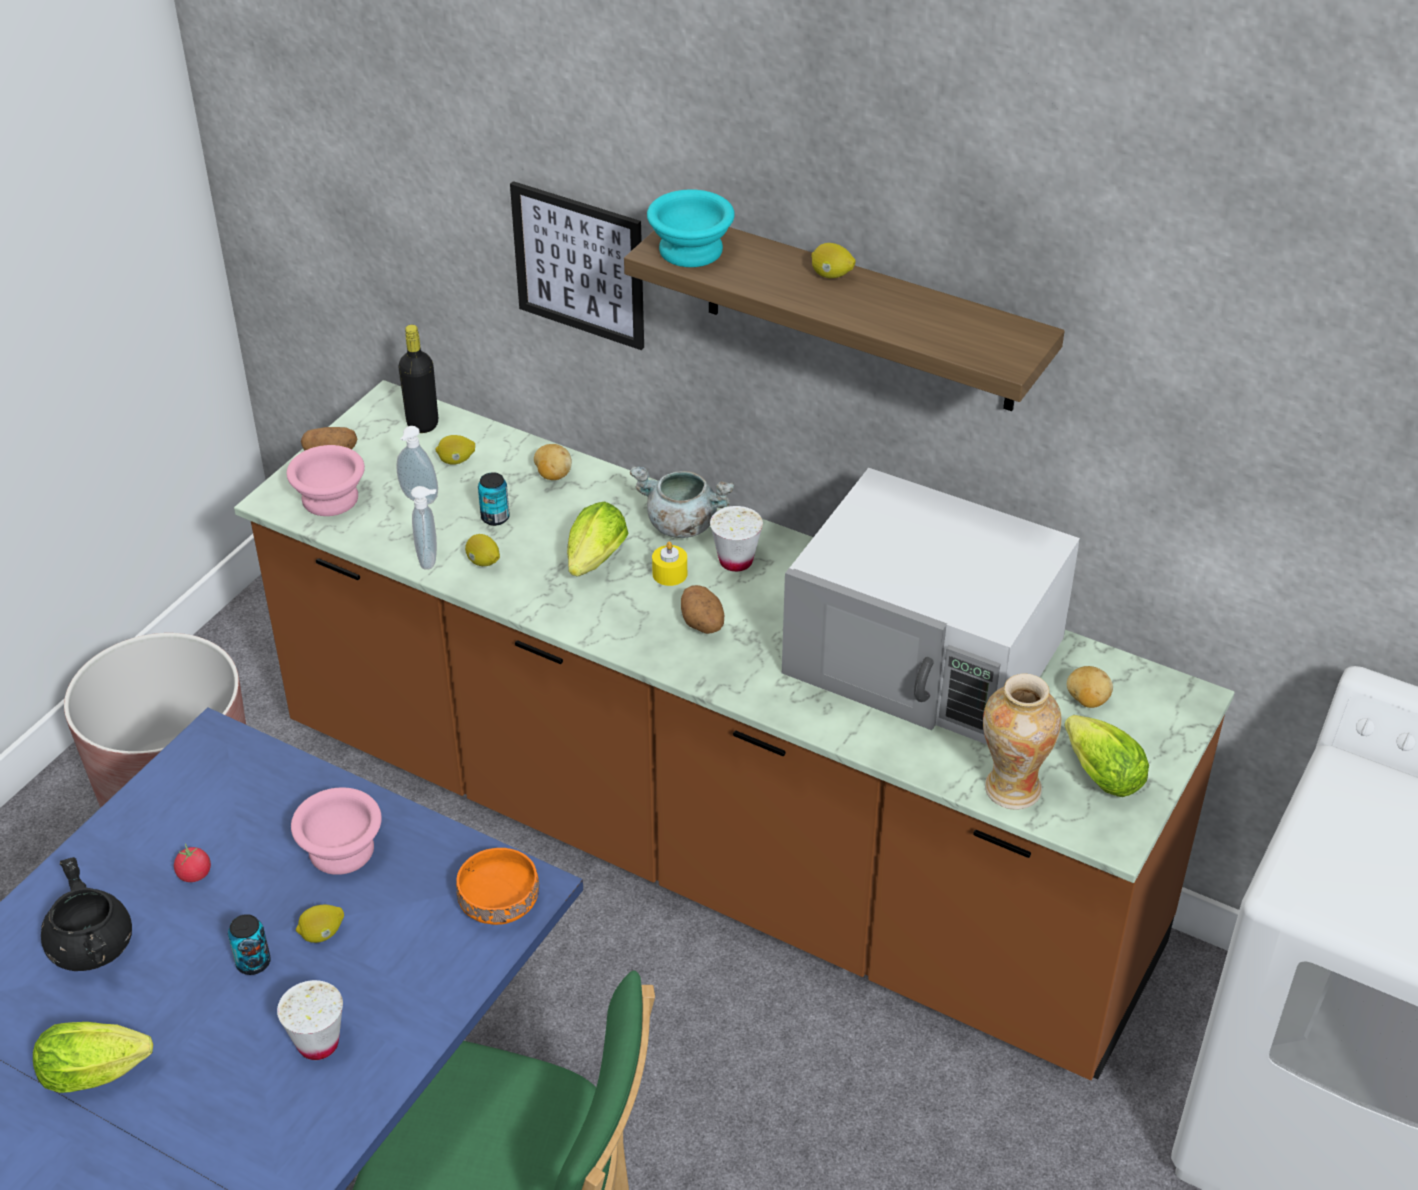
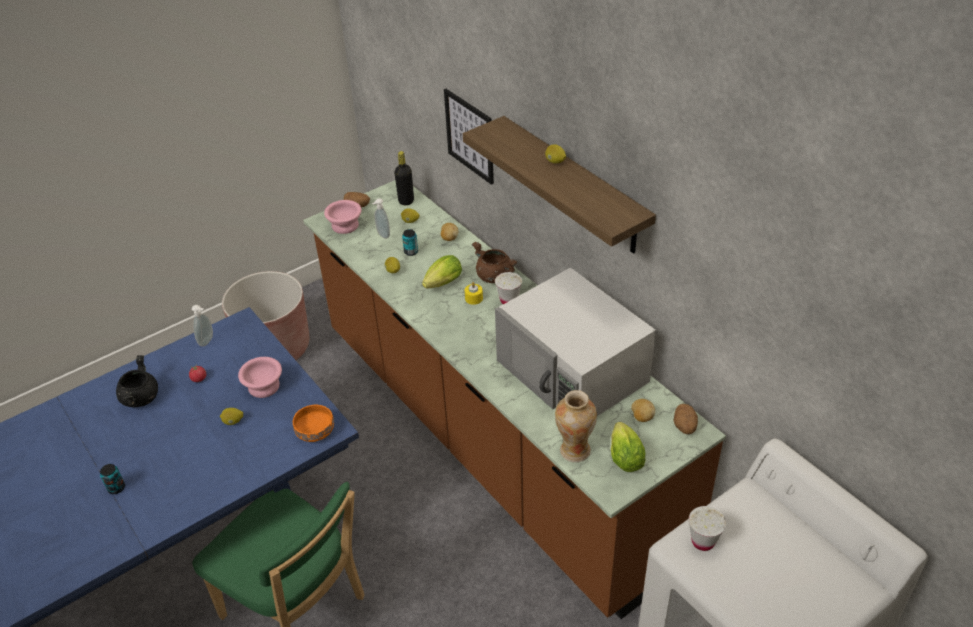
camera: 25 degrees right, 0 degrees up
(101, 1072) = (111, 453): lettuce -> none
(253, 963) = (198, 425): can -> can (116, 488)
(318, 1044) = (202, 470): white cup -> white cup (703, 541)
(430, 559) = (370, 264): soap dispenser -> soap dispenser (207, 341)
(681, 525) = (494, 276): grey cooking pot -> brown cooking pot
(692, 252) = (496, 137): turquoise bowl -> none
(703, 624) = (474, 327): potato -> potato (684, 427)

